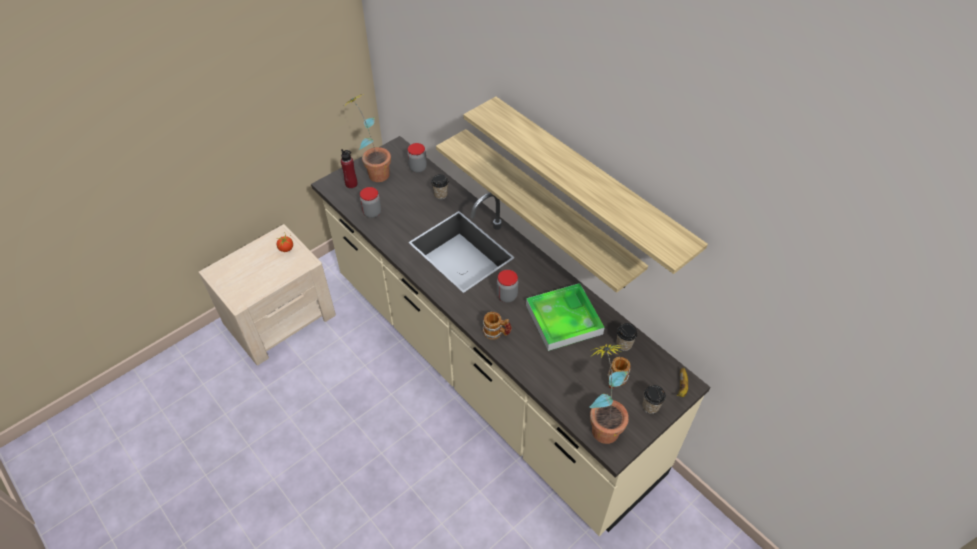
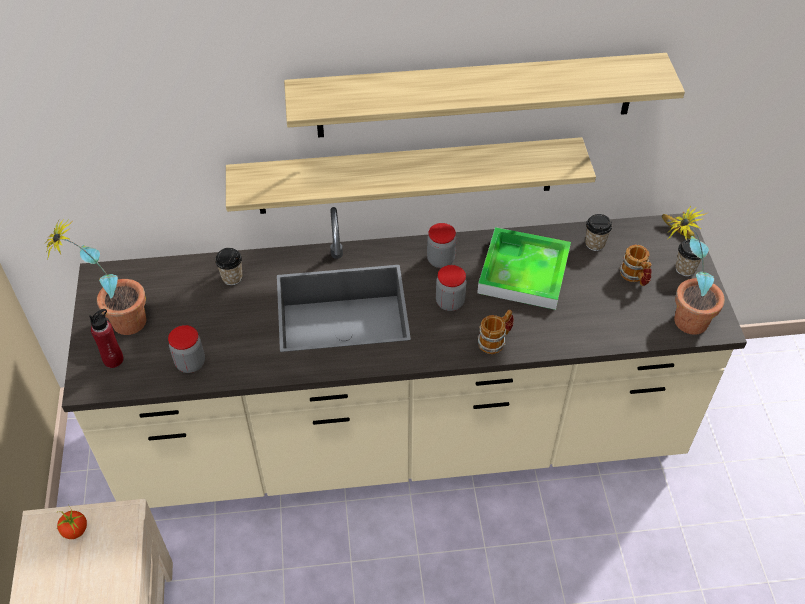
camera: 55 degrees left, 0 degrees up
(418, 168) = (161, 275): jar -> jar (440, 260)

